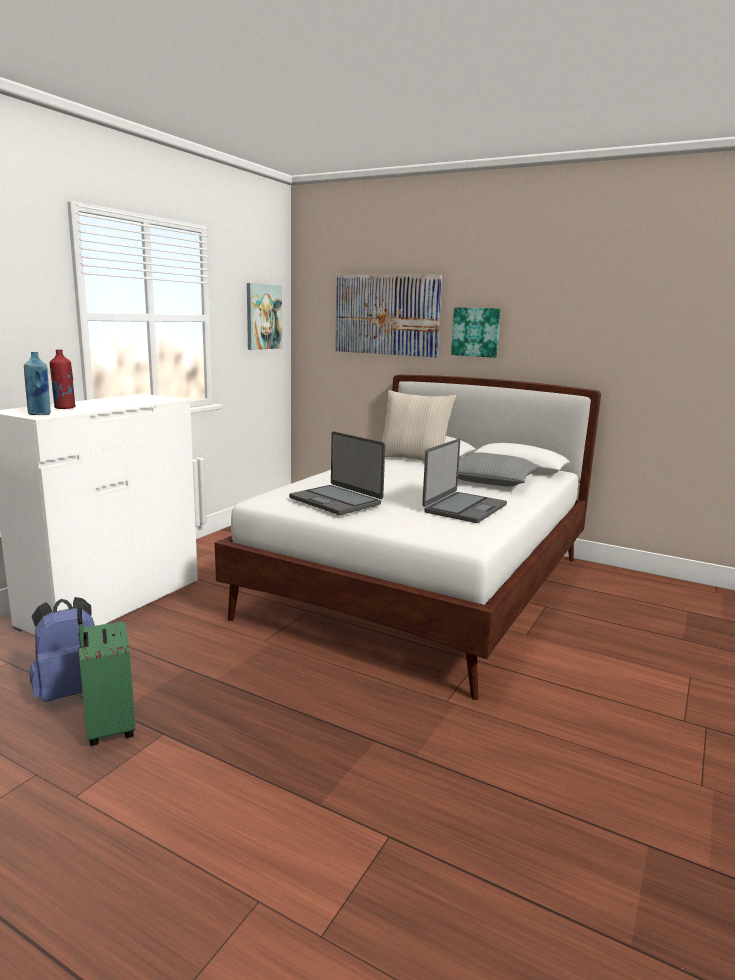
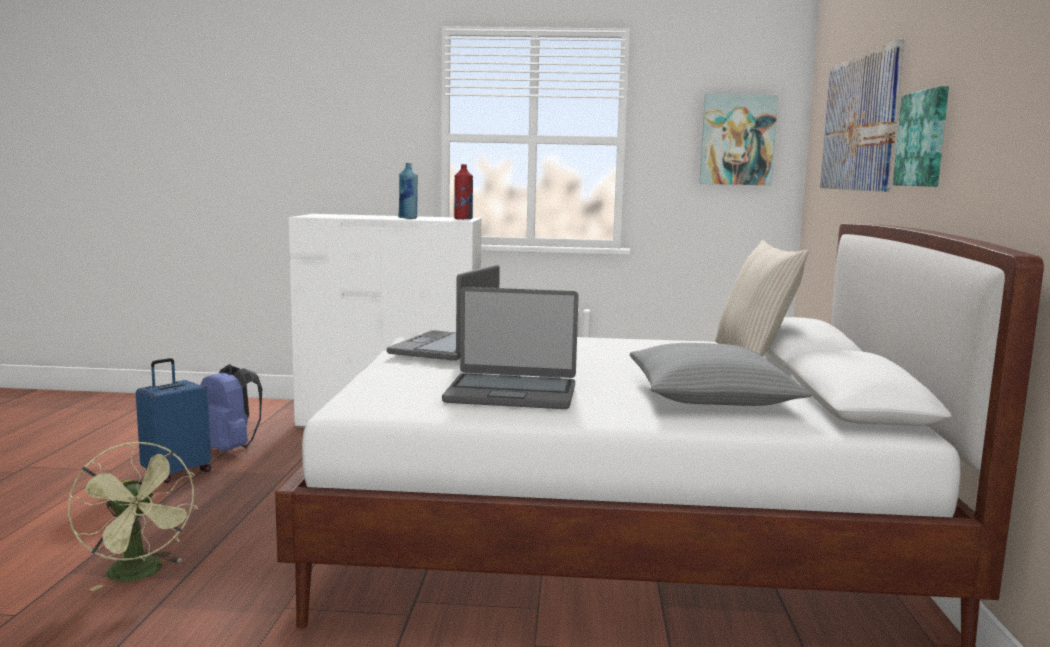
camera: 65 degrees right, 5 degrees down
(40, 414) = (313, 216): blue bottle -> blue bottle (408, 218)
(64, 408) = (354, 216): red bottle -> red bottle (463, 219)
(108, 728) = (176, 473): green suitcase -> blue suitcase
(351, 761) = (140, 574): none -> green fan

